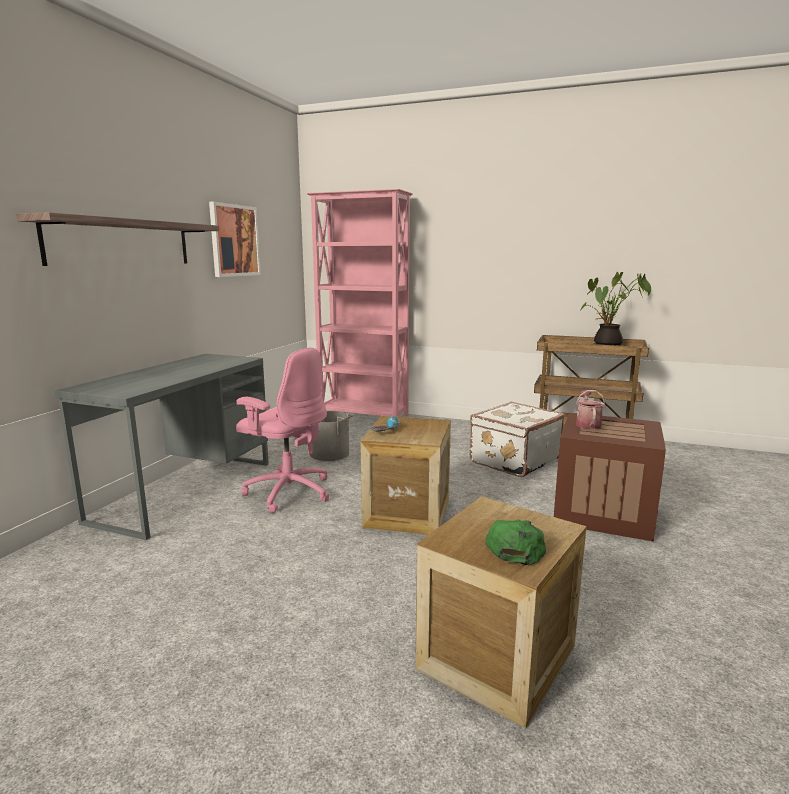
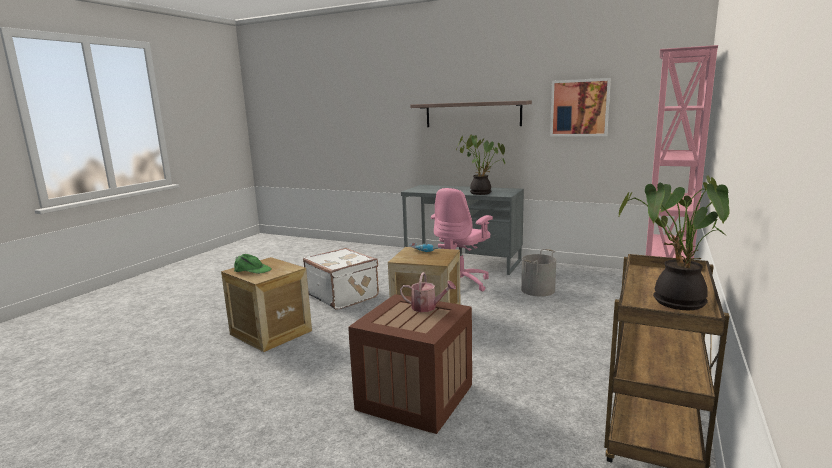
camera: 95 degrees right, 0 degrees up
(214, 365) = (481, 193): none -> potted plant
(513, 460) = (548, 367): white suitcase -> white suitcase (343, 295)

